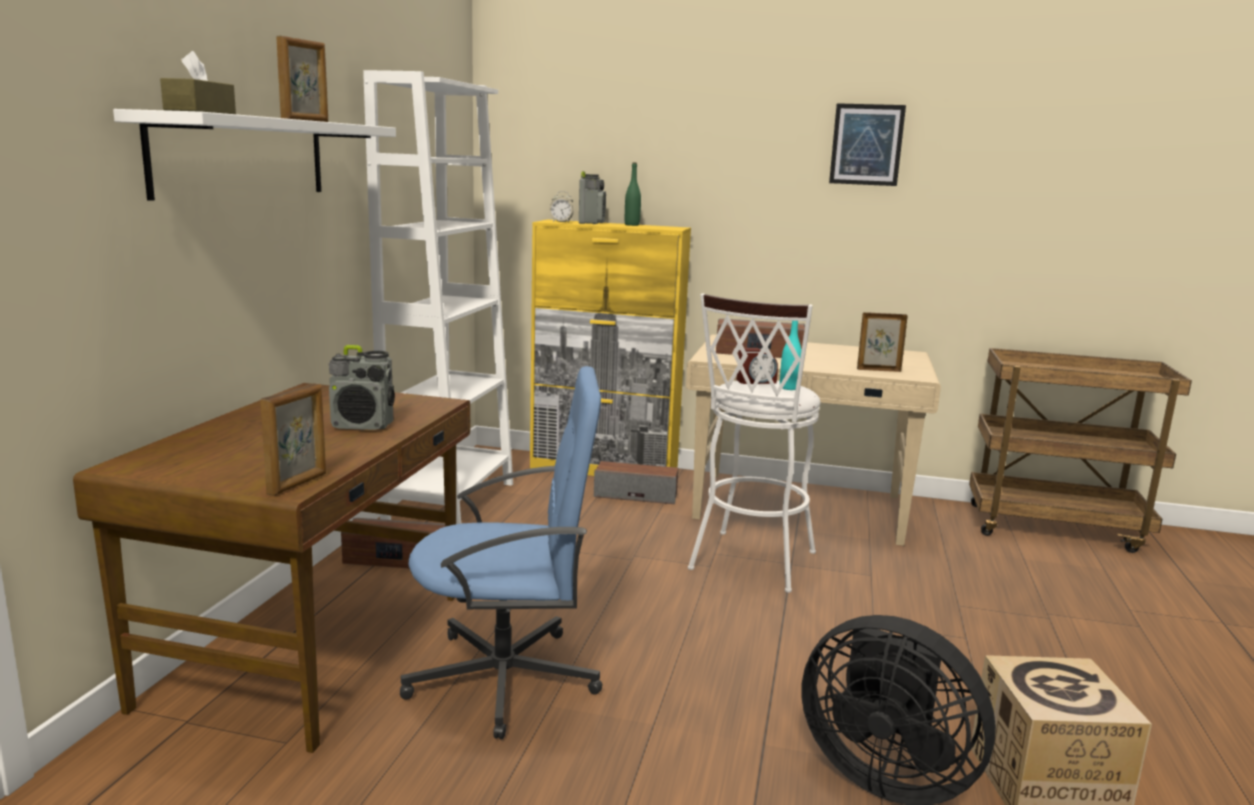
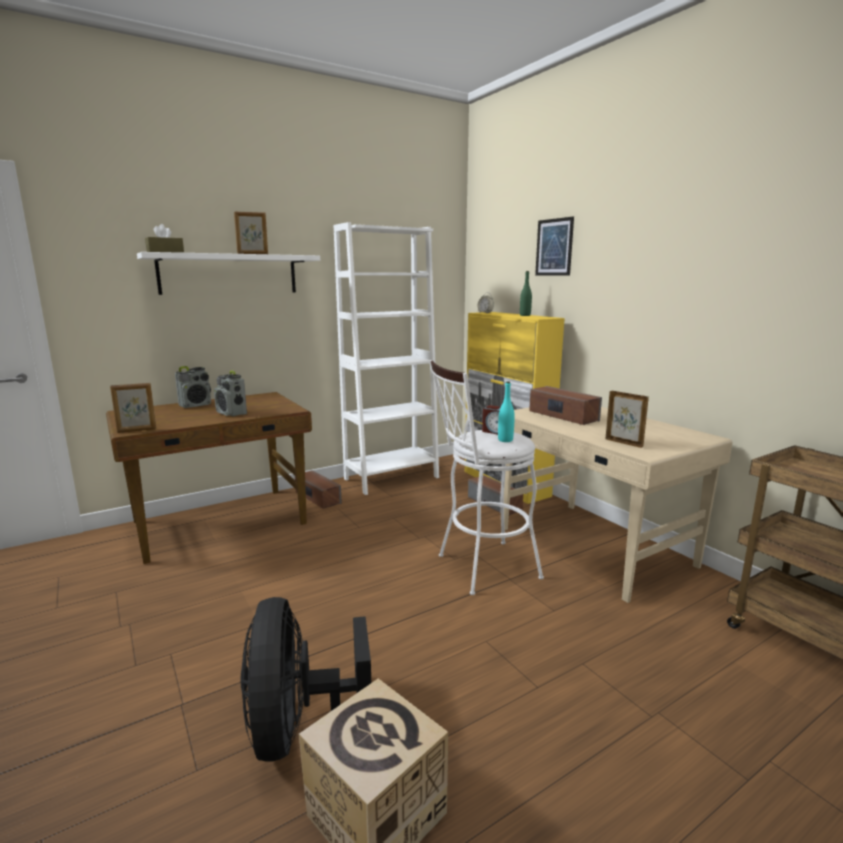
camera: 45 degrees right, 0 degrees up
(507, 679) = (250, 569): blue office chair -> none
(592, 223) = (504, 314): radio -> radio (196, 405)
(866, 144) = (690, 245): picture -> picture (554, 247)

